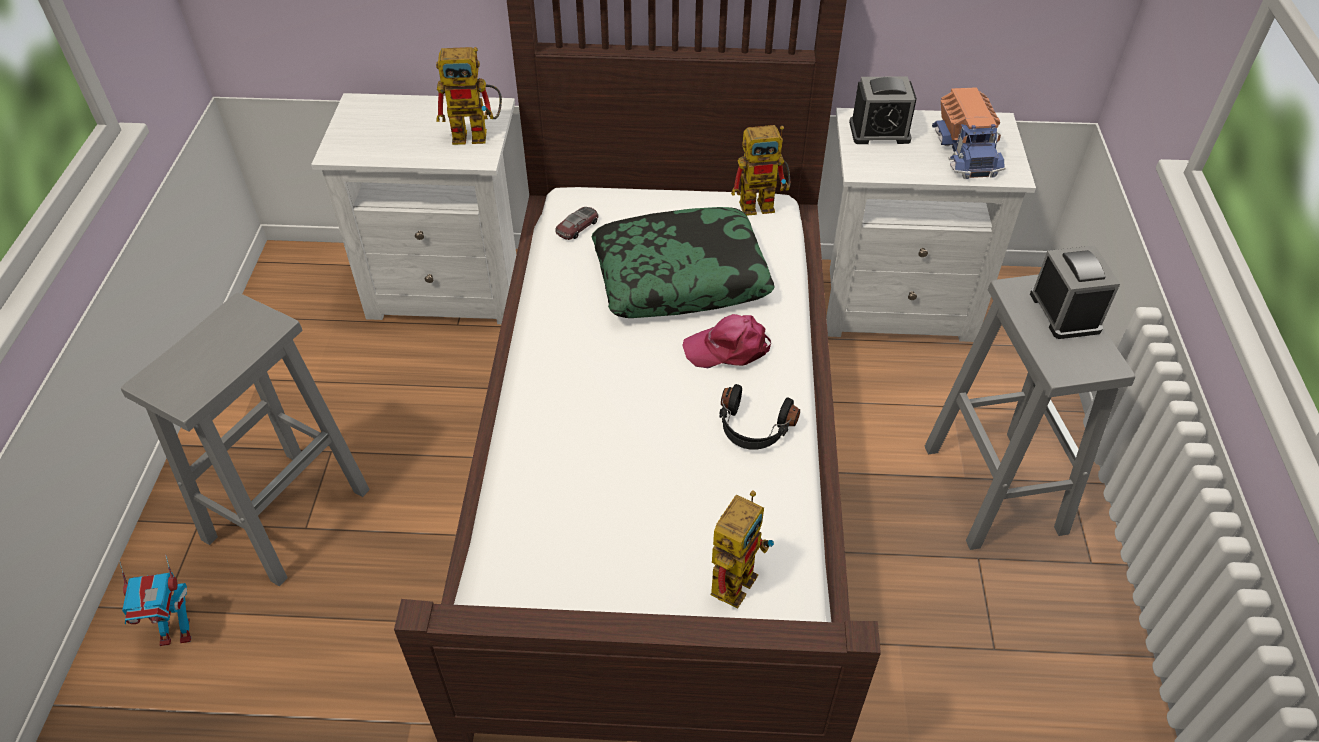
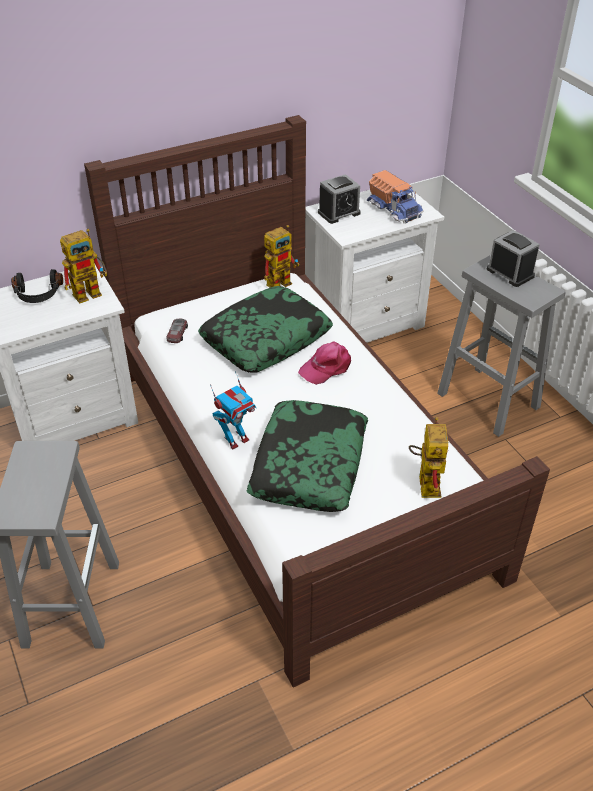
camera: 30 degrees left, 5 degrees down
(177, 632) = (51, 711): toy robot -> toy robot (236, 439)
(599, 475) = (309, 464): none -> pillow
(753, 429) = (375, 404): black headphones -> black headphones (38, 295)

